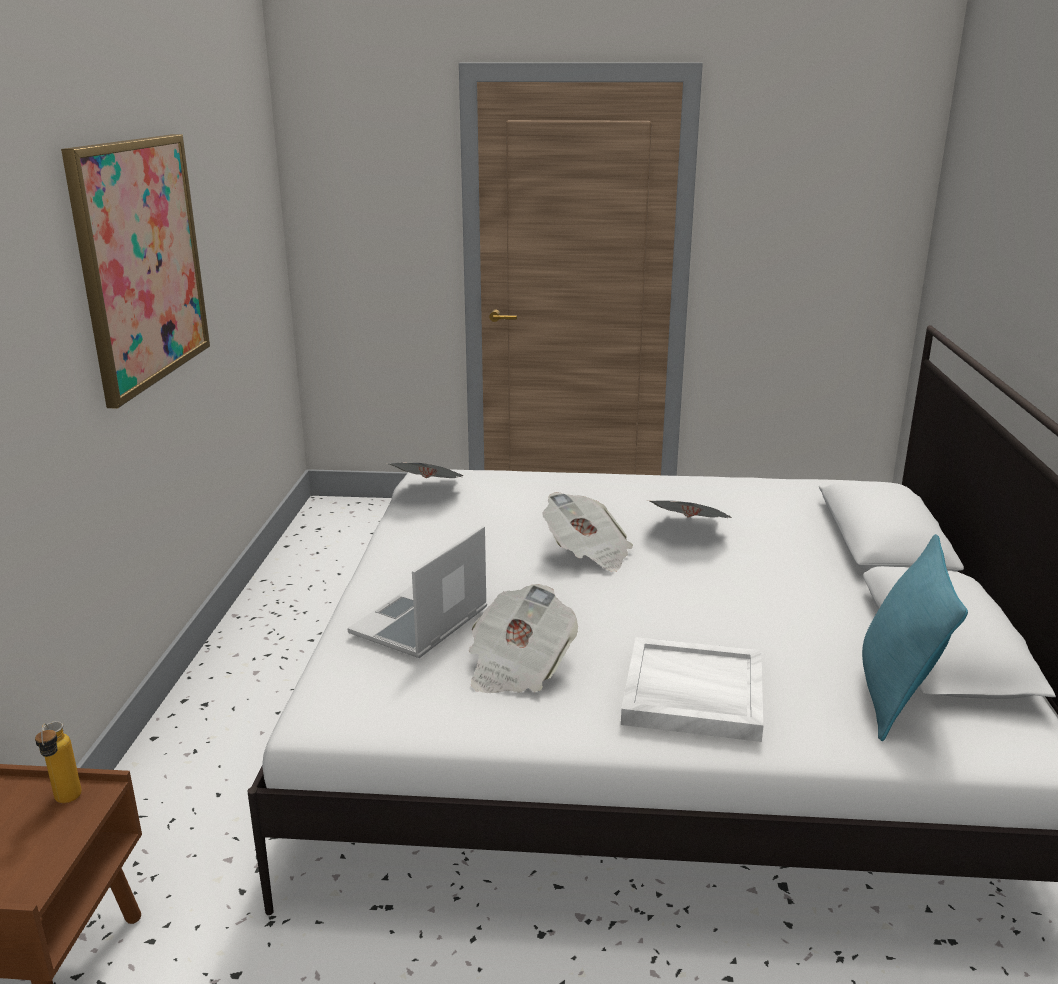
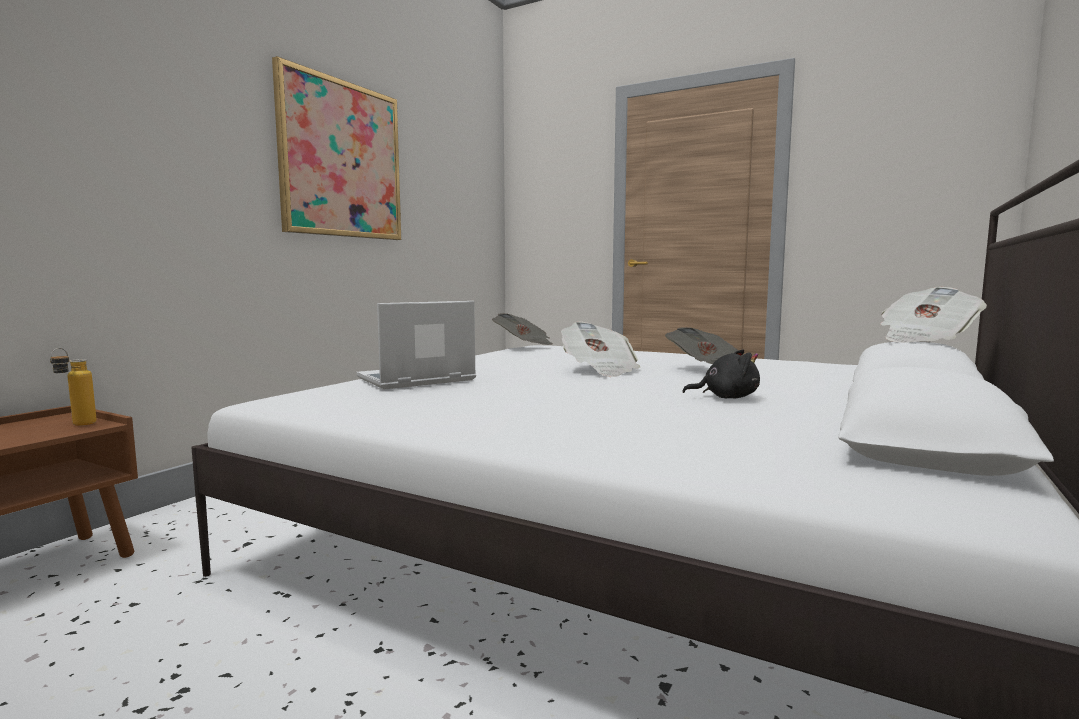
camera: 25 degrees right, 15 degrees down
(518, 667) = (449, 400): newspaper -> newspaper (924, 340)
(692, 694) = (577, 426): white tray -> none
(755, 597) = (726, 397): none -> black plush toy
(895, 696) = (814, 454): turquoise pillow -> none

